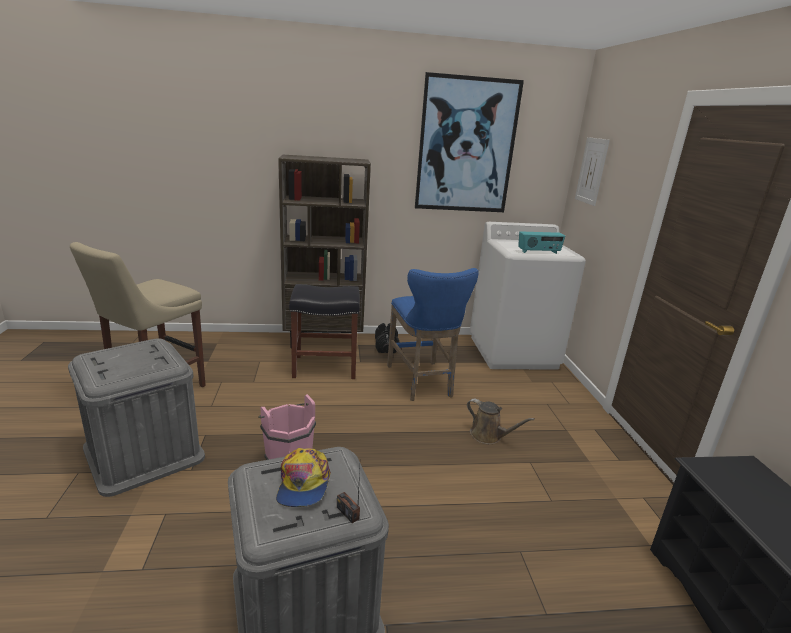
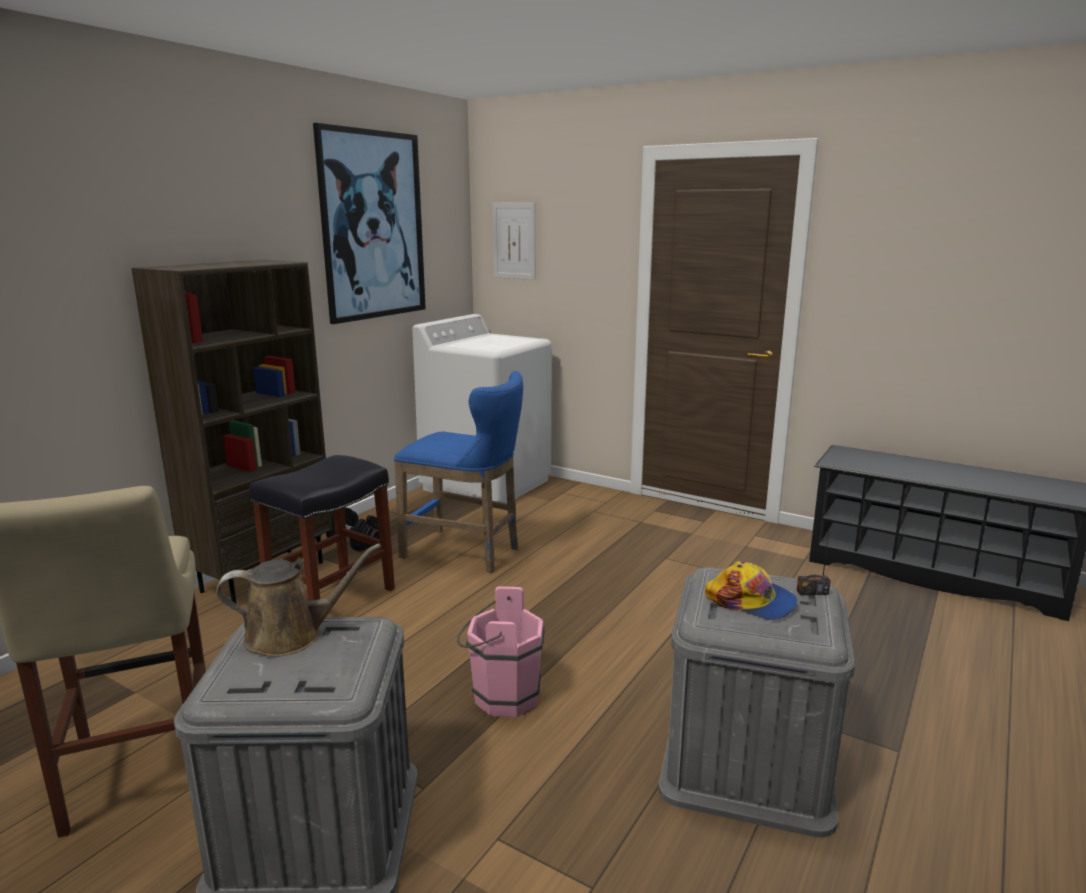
camera: 50 degrees left, 5 degrees down
(488, 436) = (606, 559): brown watering can -> brown watering can (291, 636)
(539, 252) = (509, 344): radio -> none

